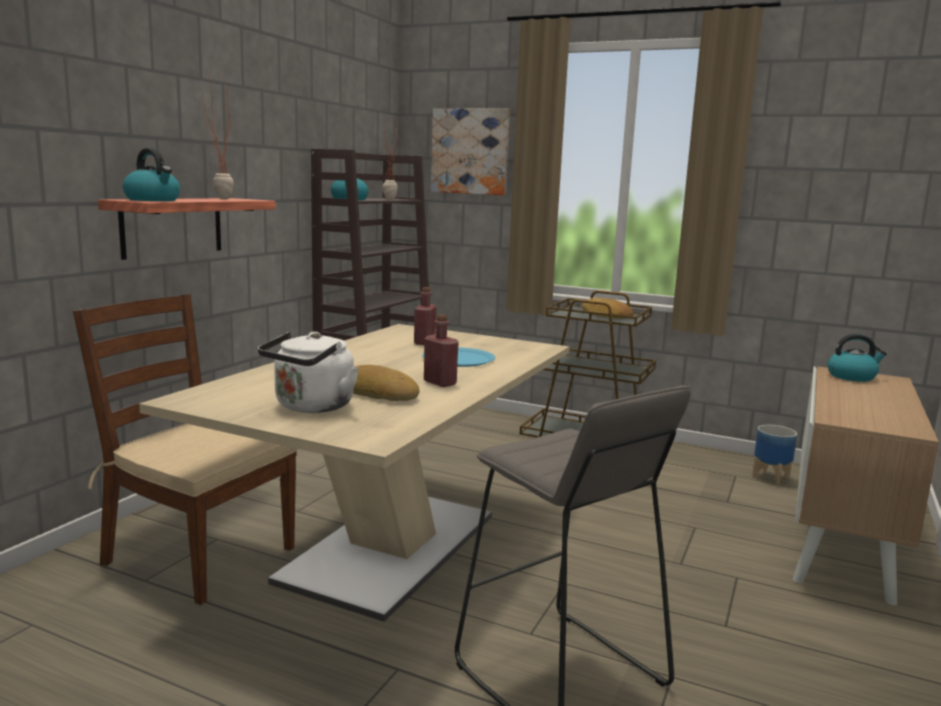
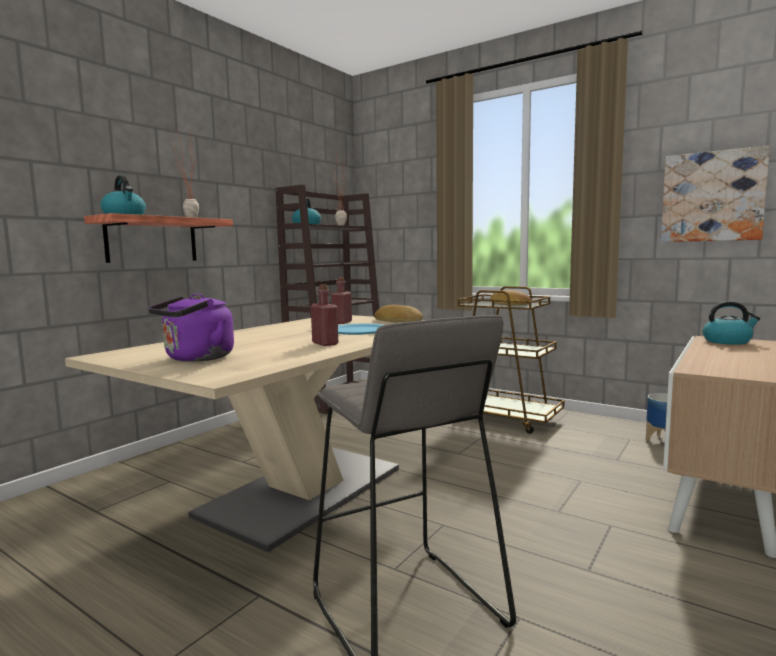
camera: 10 degrees right, 5 degrees down
(198, 555) = (148, 493): brown chair -> none
(311, 407) = (196, 358): white kettle -> purple kettle
(379, 393) = (265, 350): bread -> bread (398, 321)
(470, 151) = (406, 188): picture -> picture (712, 197)

